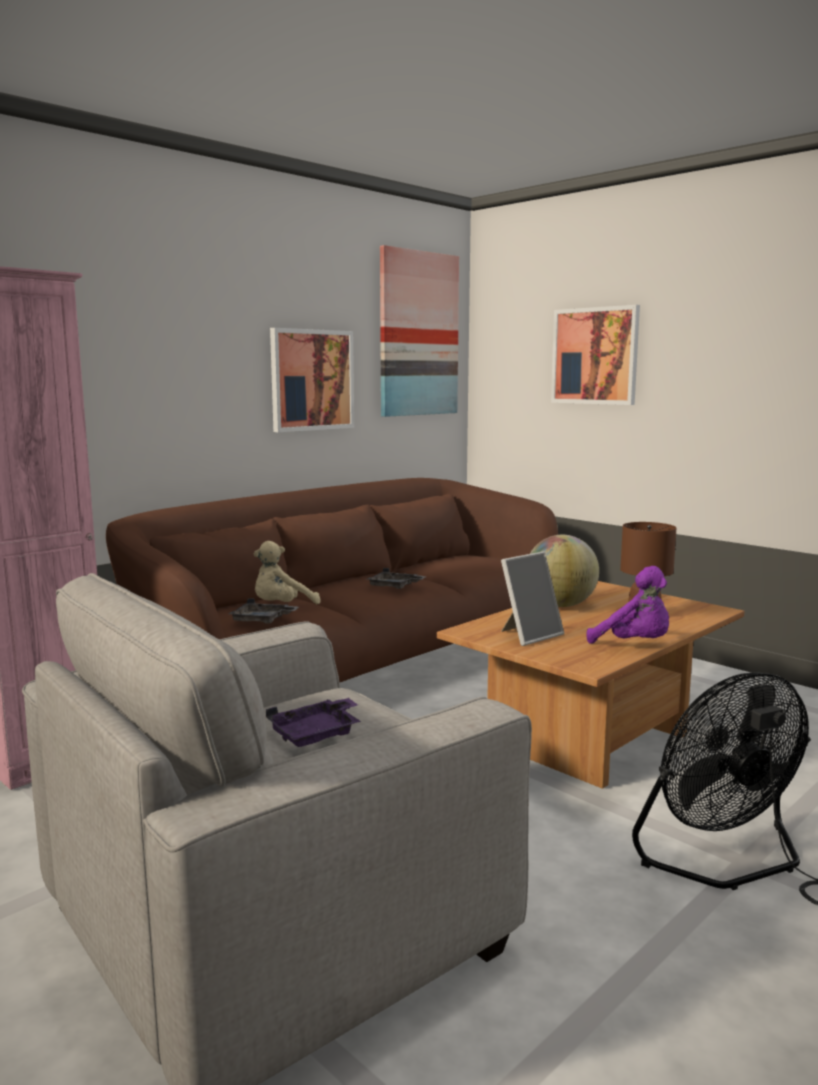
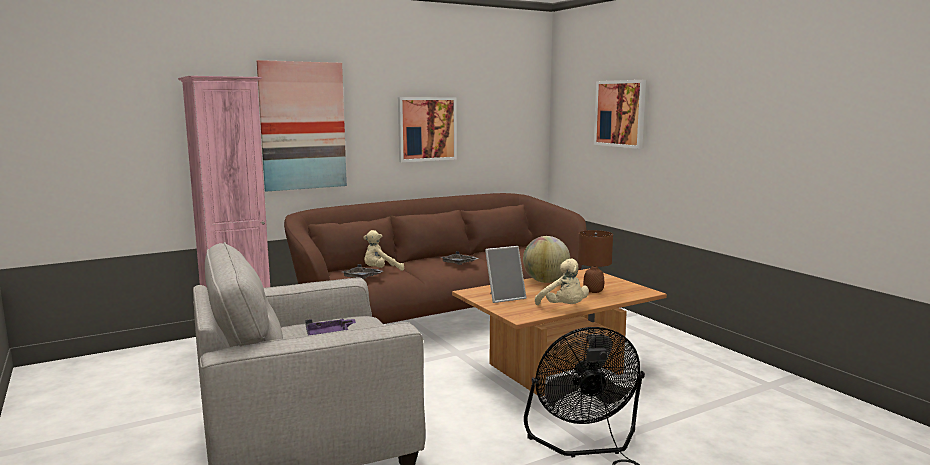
camera: 15 degrees right, 0 degrees up
(418, 334) = (508, 97): picture -> picture (302, 126)
(635, 645) = (564, 308): purple plush toy -> beige plush toy

